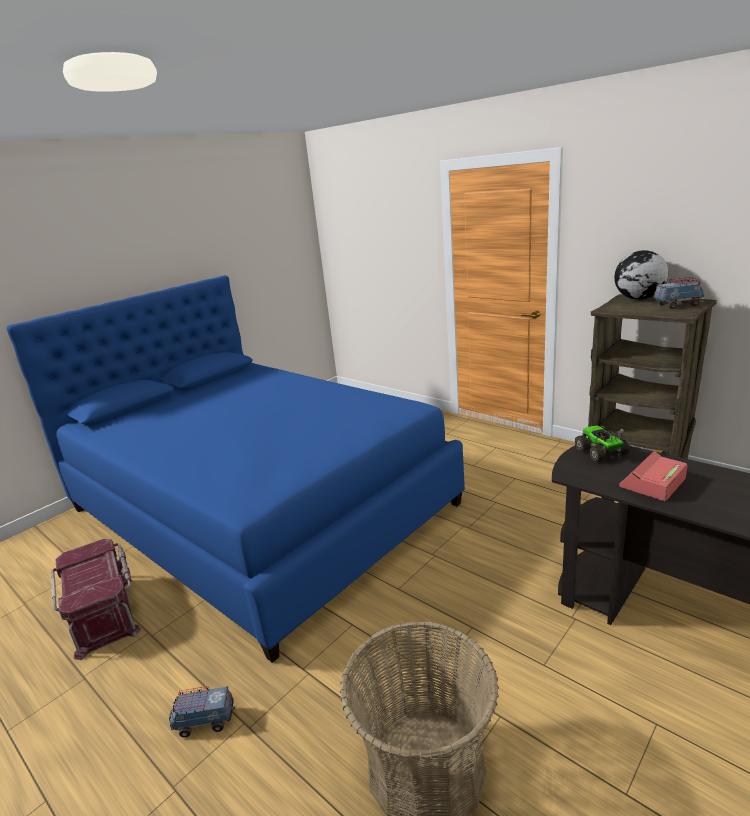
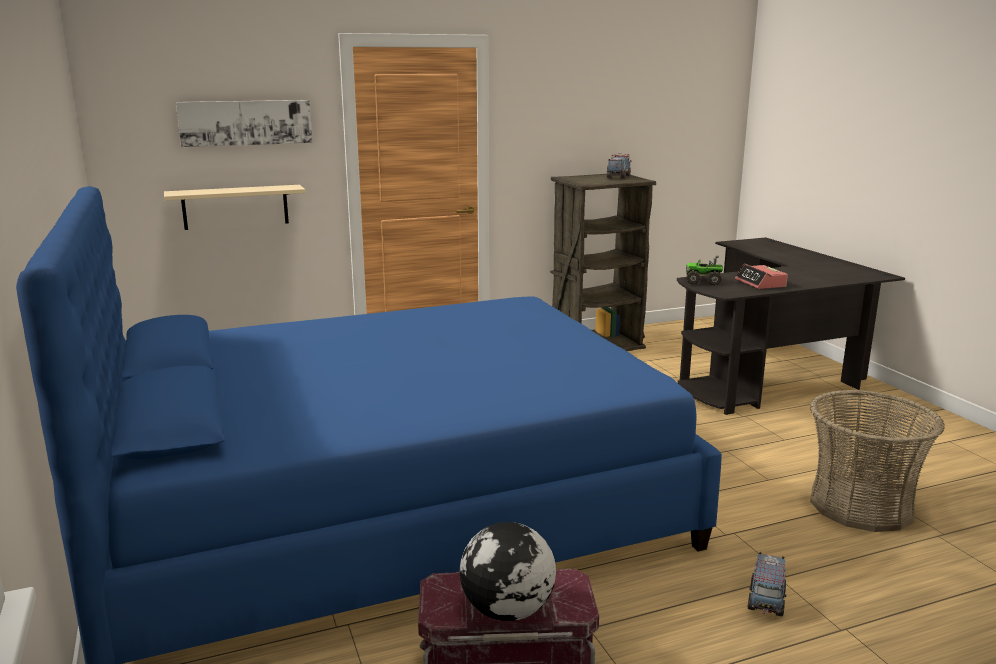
camera: 65 degrees left, 5 degrees down
(383, 288) = (235, 207): none -> beige shelf
(387, 231) = (246, 122): none -> picture
(638, 299) = (578, 177): globe -> globe (507, 611)

